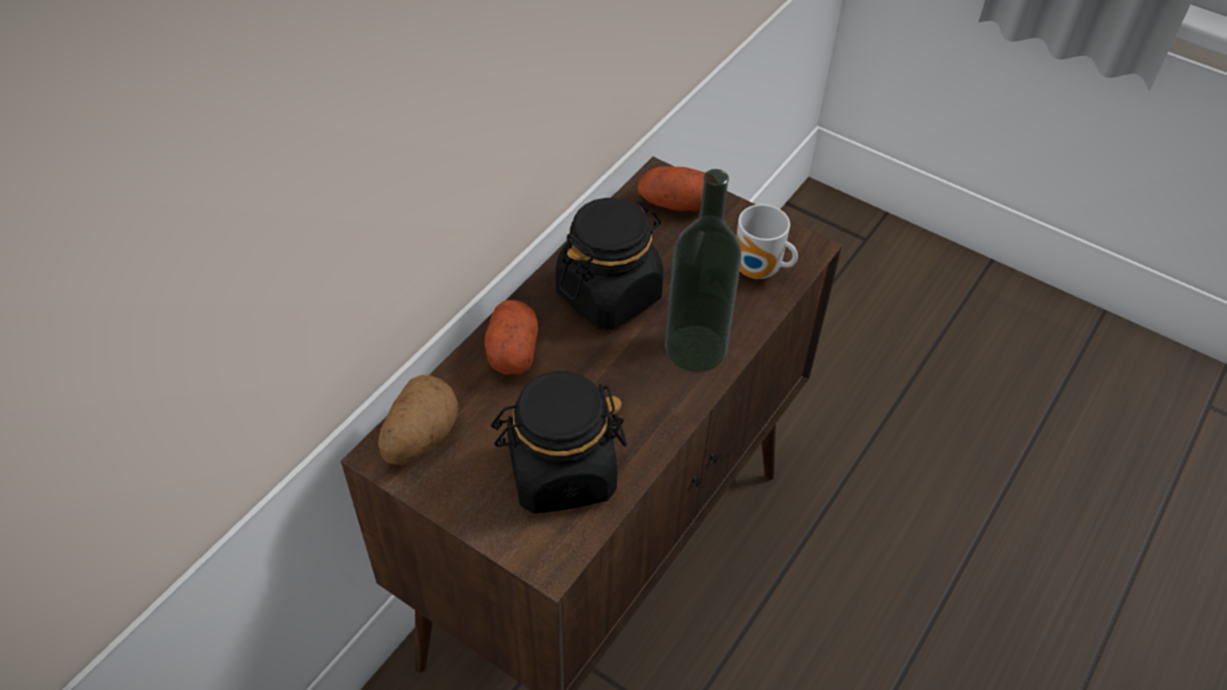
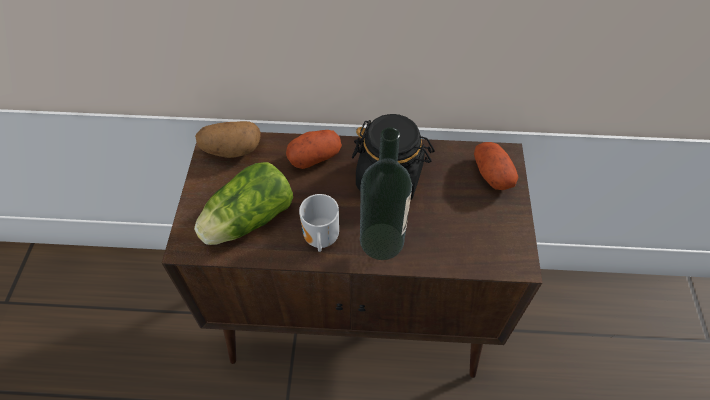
camera: 60 degrees right, 5 degrees up
(561, 472) = (246, 221): black jar -> lettuce
(758, 272) = (472, 245): mug -> mug (319, 239)

